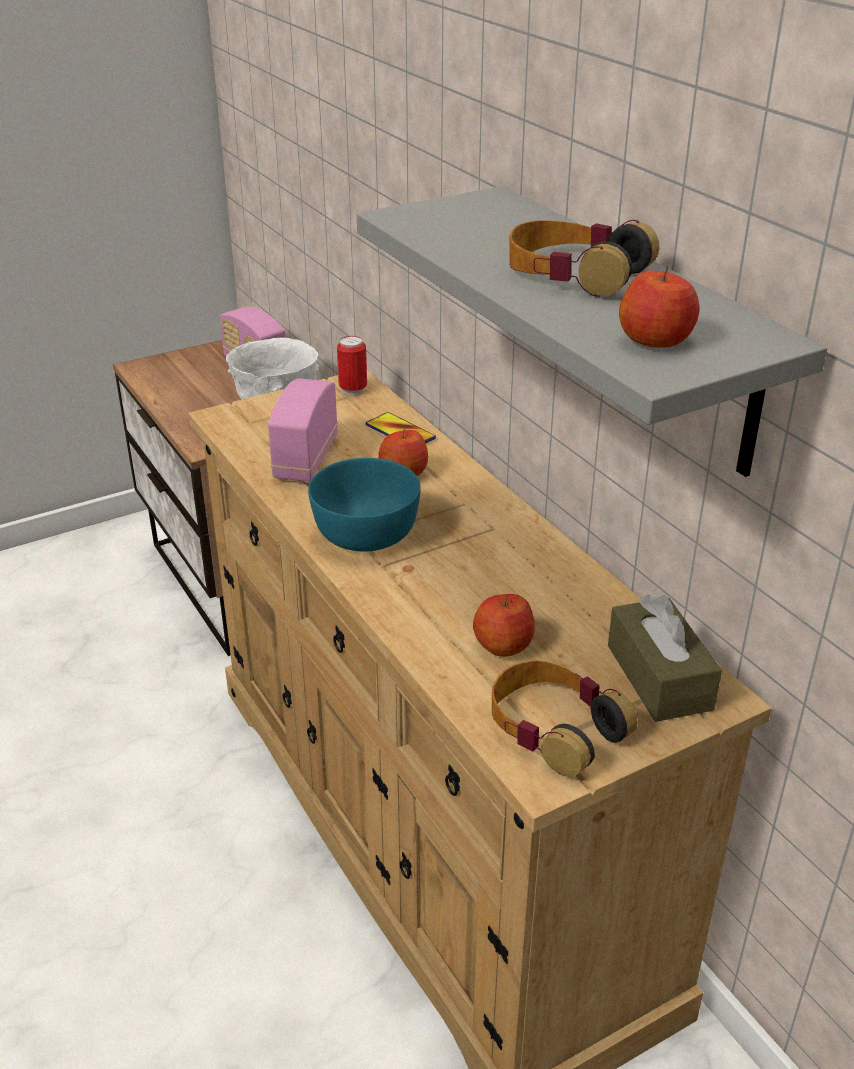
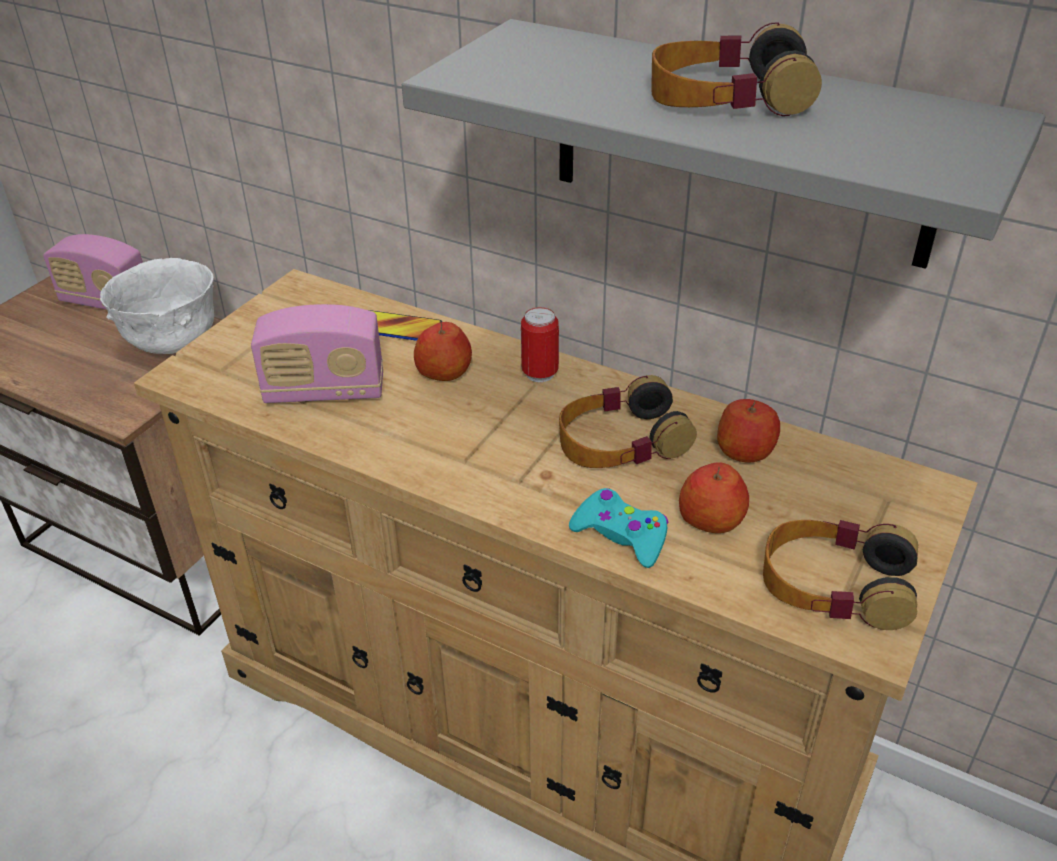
camera: 30 degrees left, 5 degrees up
(306, 458) = (325, 391): radio -> radio turned 75 degrees counterclockwise
(353, 389) = (303, 296): can -> can (540, 373)
(364, 533) = (466, 452): turquoise bowl -> none
(421, 628) = (621, 535): none -> turquoise game controller
(489, 565) = (621, 440): none -> headphones
(656, 340) = (908, 147): apple -> apple (745, 451)
(659, 677) = (869, 493): brown tissue box -> none

